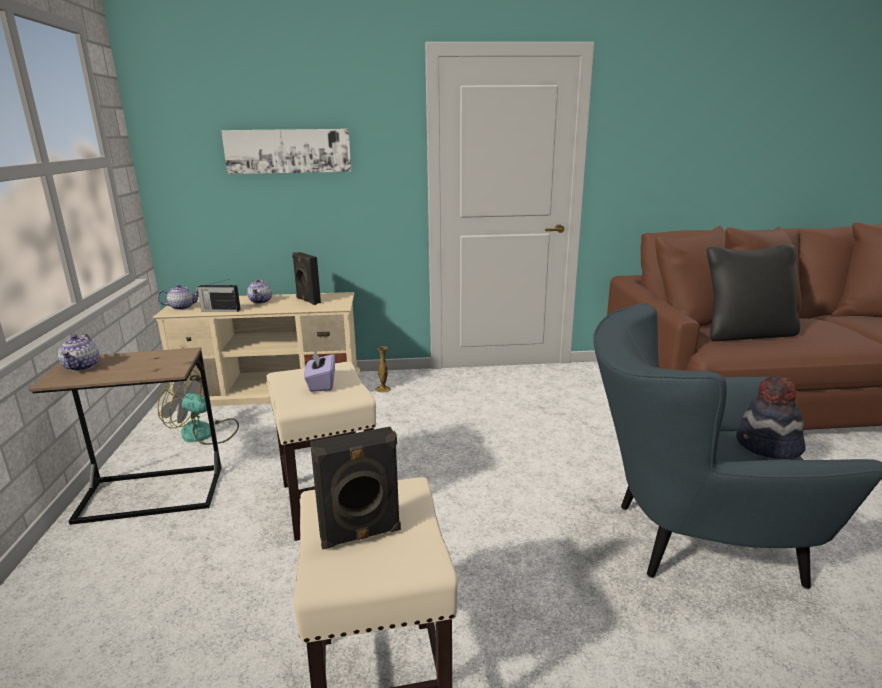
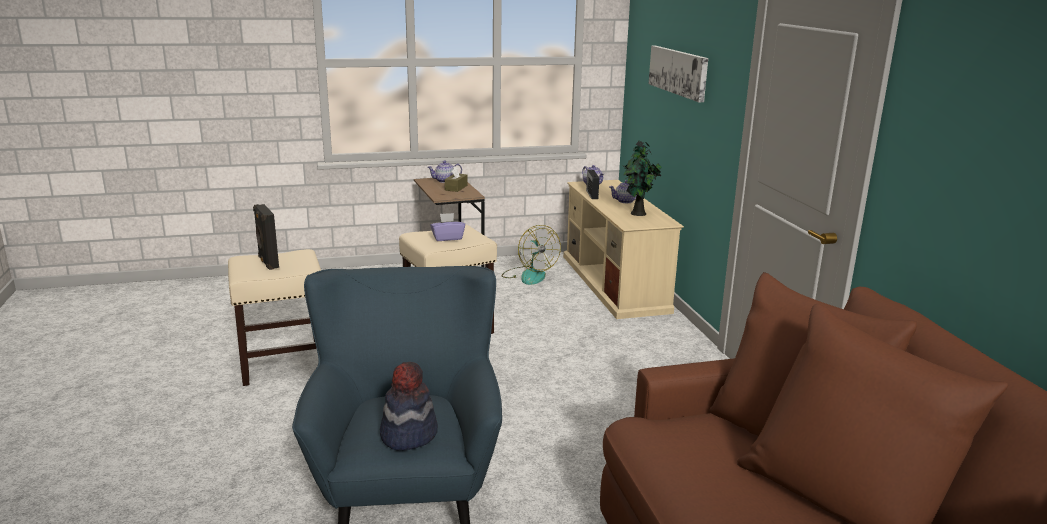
camera: 80 degrees right, 0 degrees up
(133, 360) = (456, 188): none -> brown tissue box
(205, 433) = (529, 275): fan -> fan turned 150 degrees clockwise
(307, 300) = (638, 214): black speaker -> potted plant
(383, 389) = (645, 328): vase -> none
(745, 334) = (728, 462): black pillow -> none

